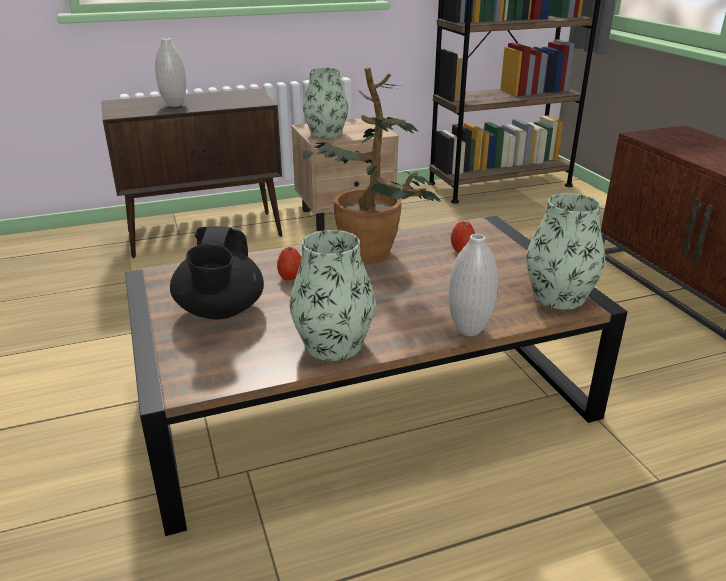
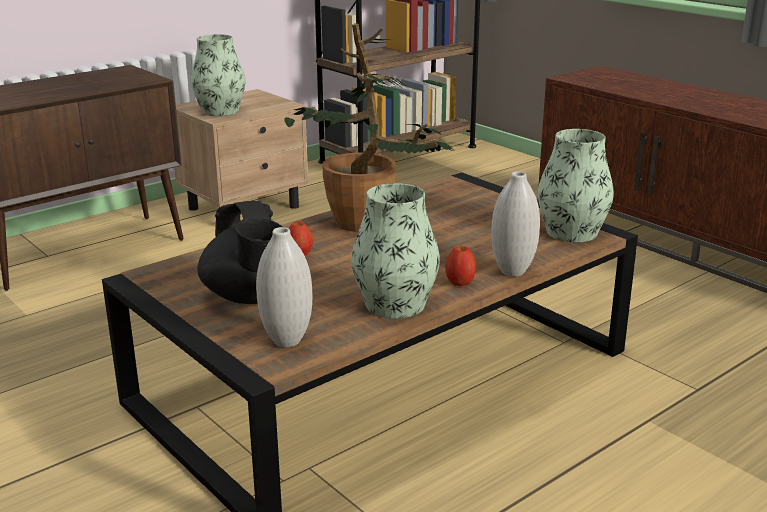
camera: 20 degrees left, 5 degrees down
(174, 105) = (44, 91): white vase -> white vase (287, 341)
(462, 249) = (452, 206): apple -> apple (460, 282)

